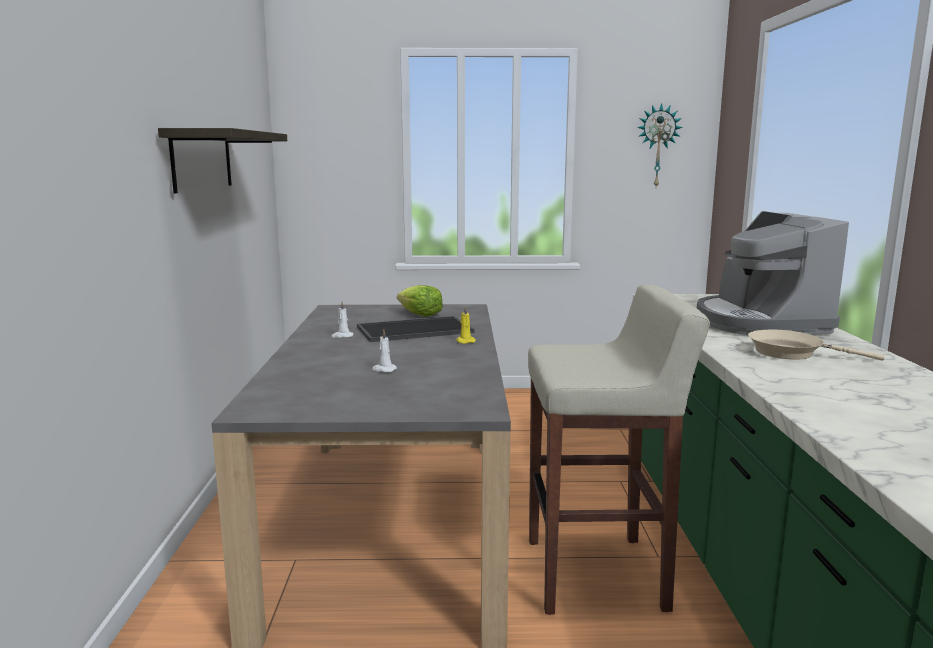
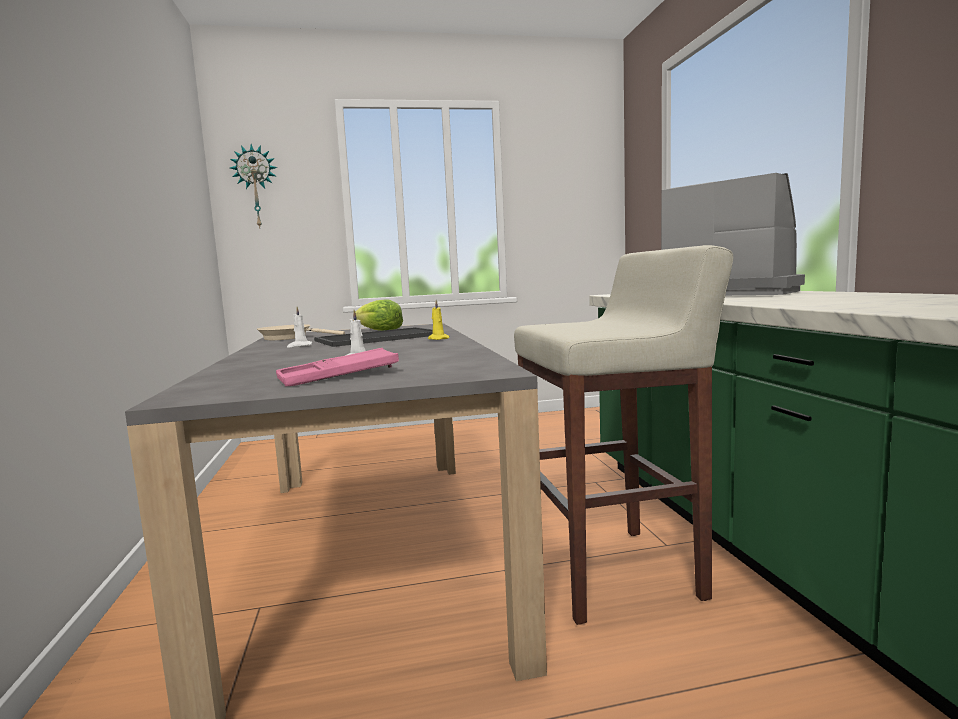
camera: 10 degrees left, 5 degrees down
(202, 160) = (123, 165): shelf -> none
(362, 397) = (339, 376): none -> pink tray
(657, 146) = (575, 188): wall clock -> wall clock (256, 187)
(759, 322) = (731, 293): coffee machine -> coffee machine turned 150 degrees clockwise
(791, 353) = (798, 298): beige frying pan -> beige frying pan (290, 338)

